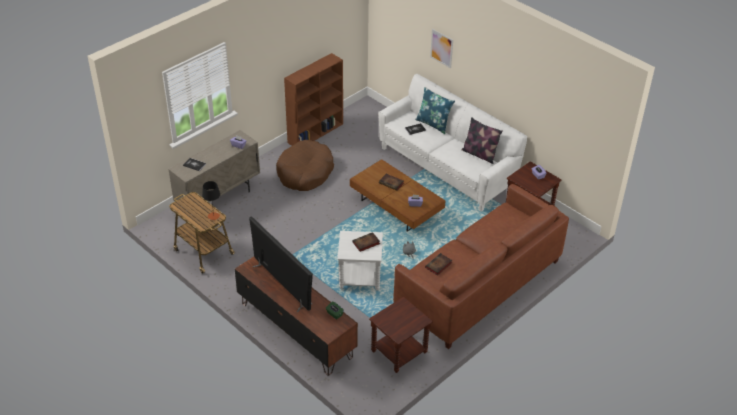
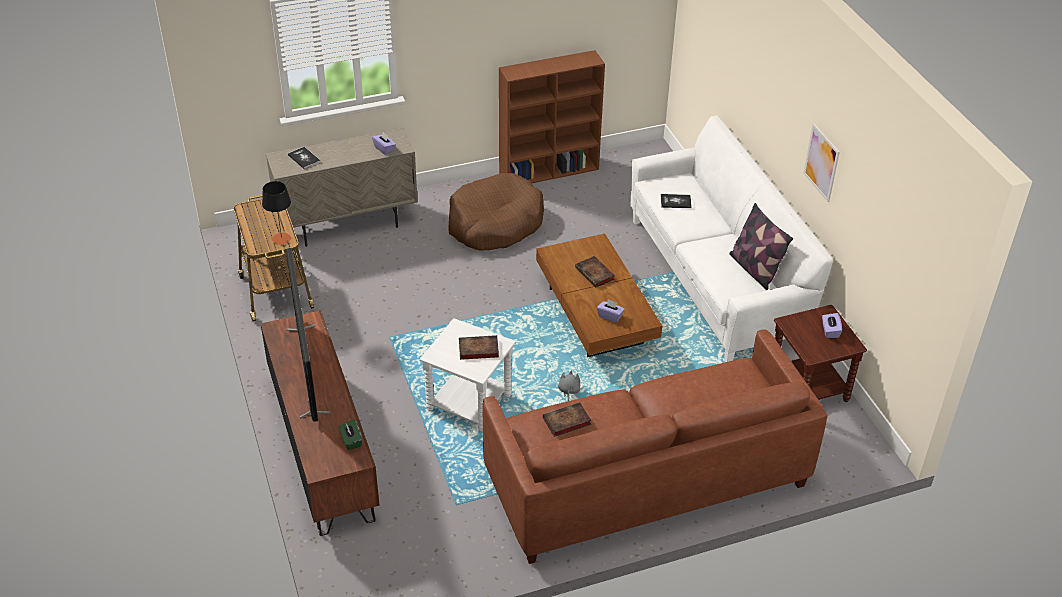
camera: 25 degrees right, 0 degrees up
(399, 352) = (449, 540): brown side table -> none
(433, 124) = (712, 202): blue pillow -> none
(441, 48) = (750, 79): picture -> picture (821, 162)

